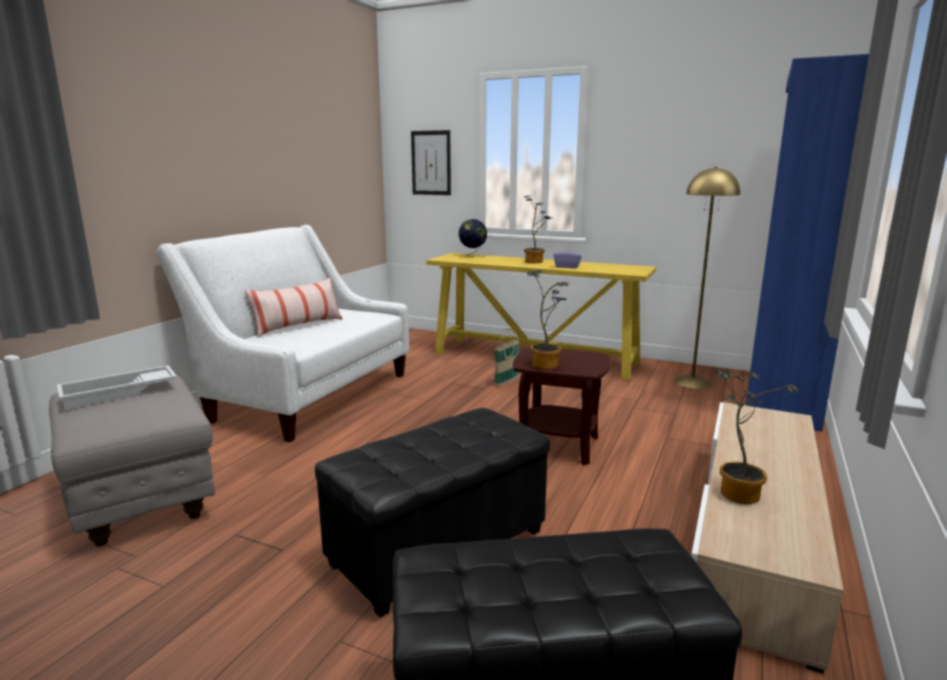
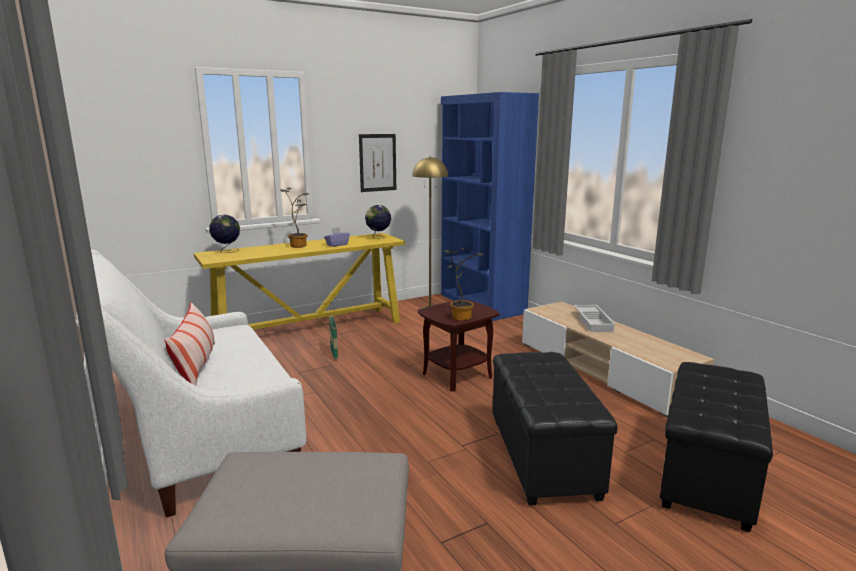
camera: 55 degrees left, 0 degrees up
(119, 393) = (273, 487): white tray -> white tray (594, 322)
(431, 163) = (142, 159): picture -> picture (377, 162)
(630, 269) = (378, 238): none -> globe
(738, 491) = (625, 344): potted plant -> none

